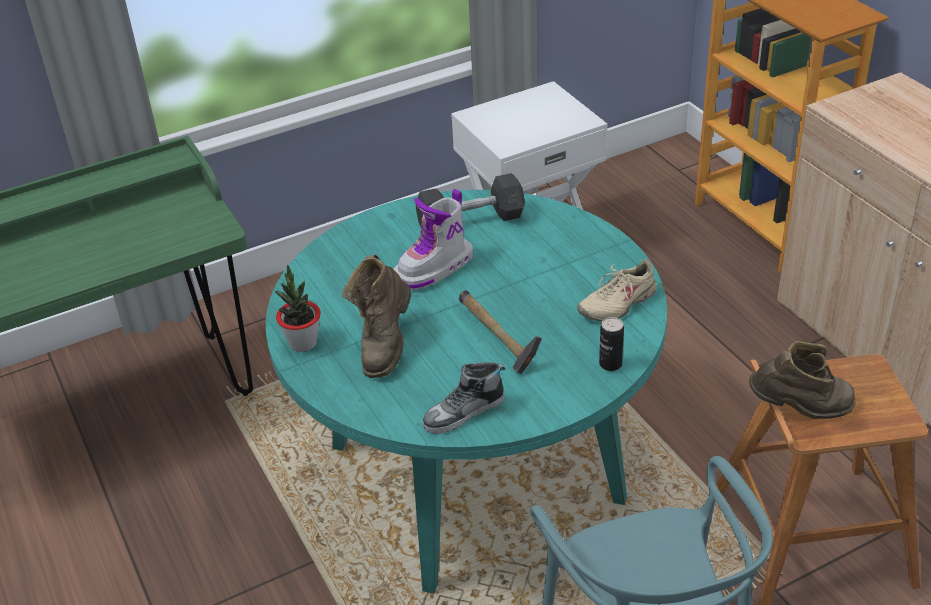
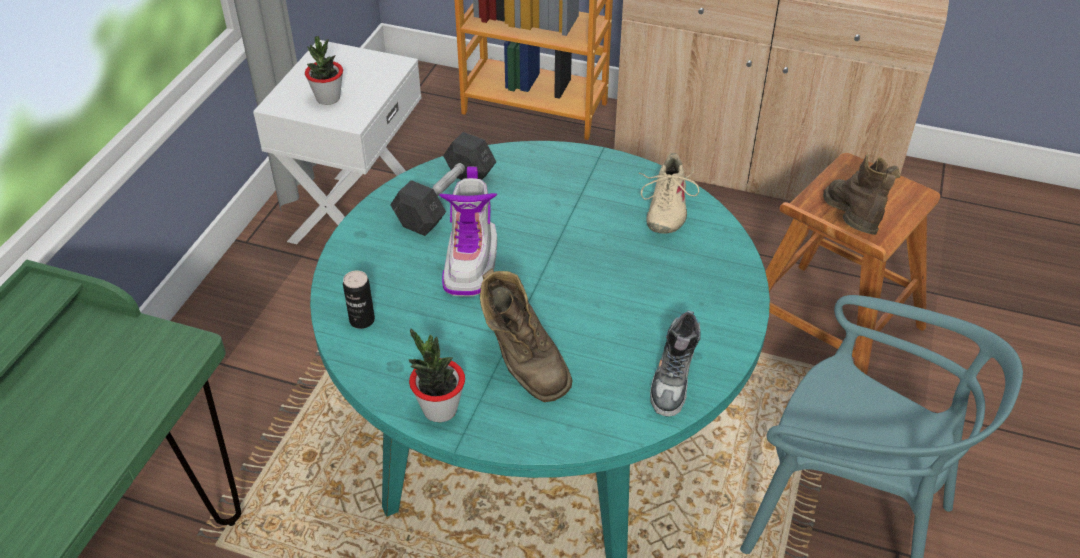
camera: 45 degrees left, 5 degrees up
(497, 340) = (613, 297): hammer -> none
(509, 125) = (328, 98): none -> potted plant
(610, 364) = (728, 263): can -> can (362, 320)
(800, 411) = (851, 226): brown boot -> brown boot turned 45 degrees counterclockwise

